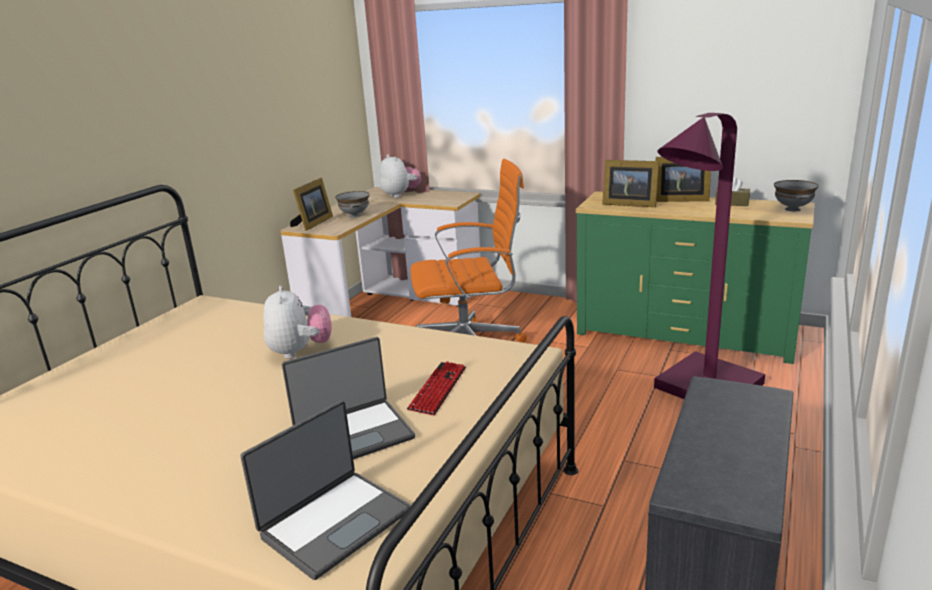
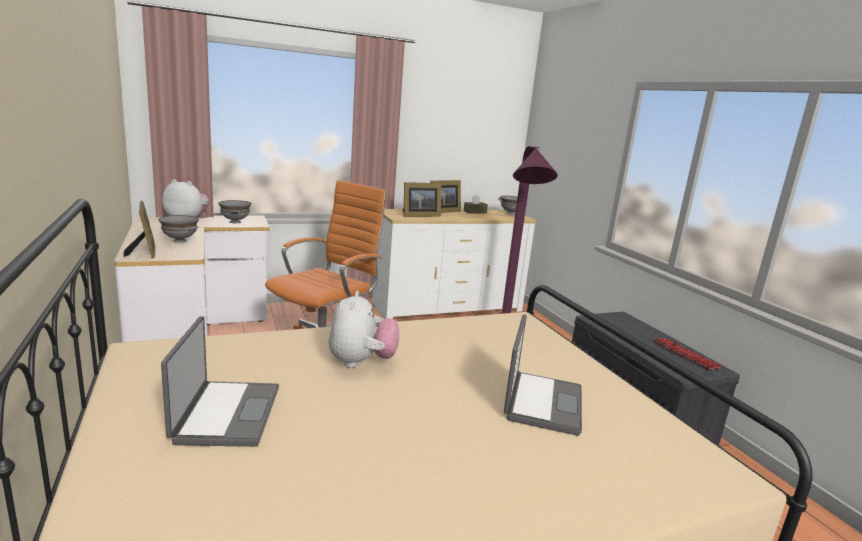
camera: 50 degrees left, 5 degrees down
(300, 352) = (361, 362): plush toy -> plush toy turned 60 degrees clockwise
(334, 522) = (660, 458): laptop -> laptop (225, 414)
(437, 199) = (235, 222): none -> grey bowl
(438, 389) = (521, 355): keyboard -> keyboard (685, 355)
(684, 334) = (447, 307): green dresser -> white dresser

